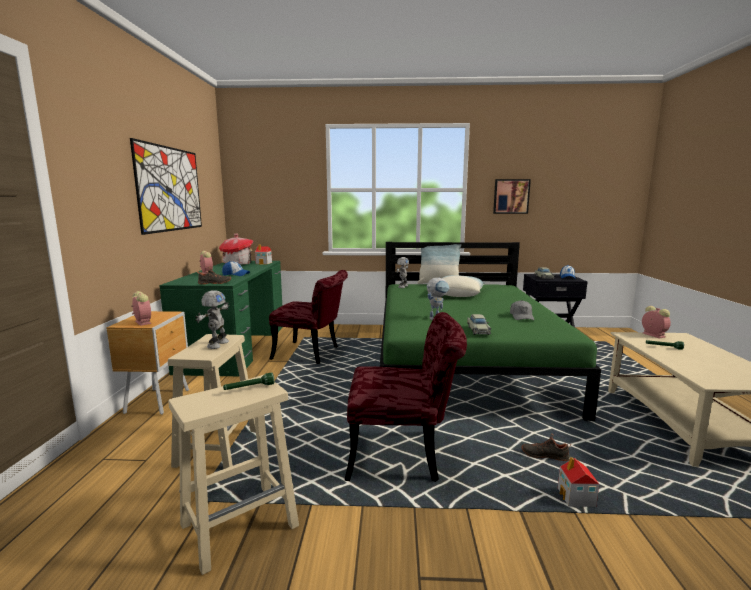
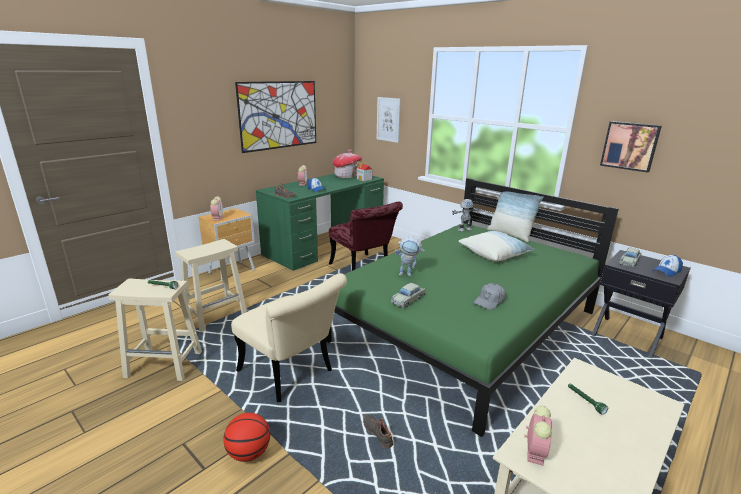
camera: 40 degrees right, 10 degrees up
(217, 344) = (212, 249): toy robot -> none
(274, 198) = (388, 119): none -> picture
(404, 454) = (292, 374): red chair -> beige chair
(493, 536) = (249, 453): none -> basketball
(576, 498) = (338, 474): toy house -> none
(652, 335) = (619, 383): alarm clock -> alarm clock (534, 451)

